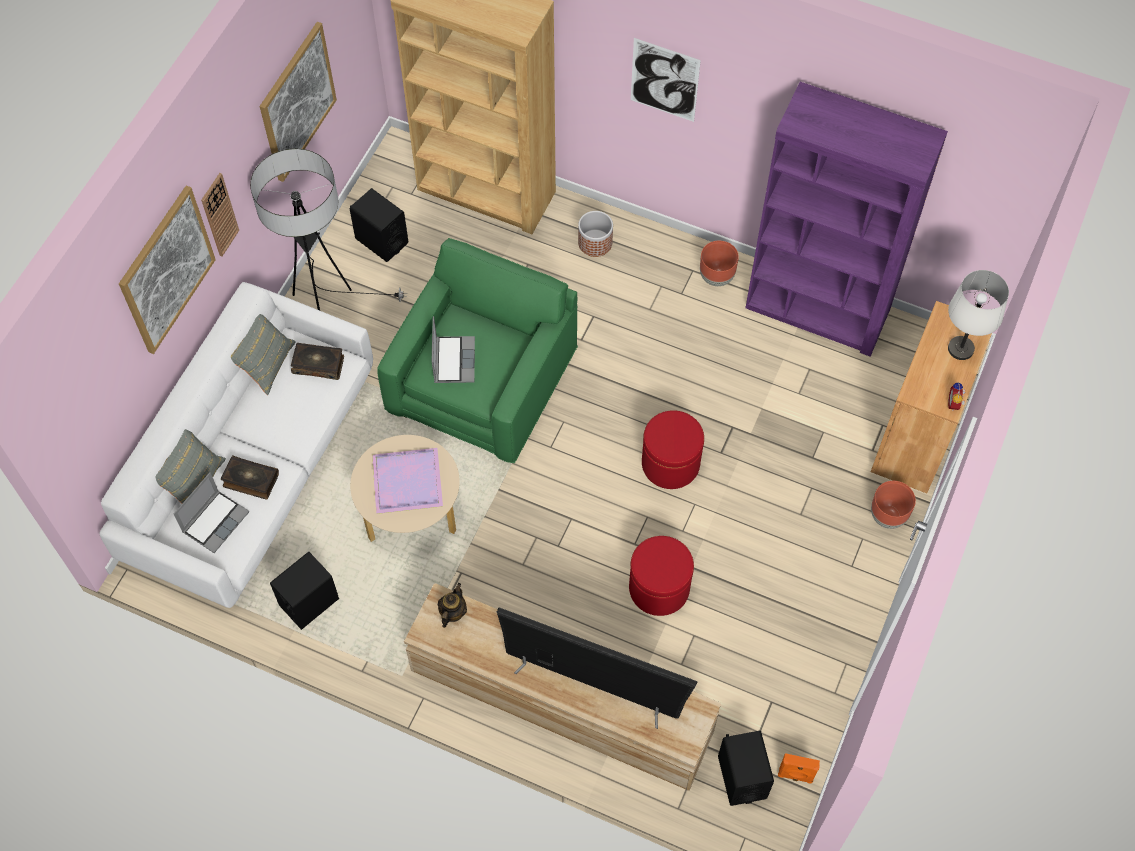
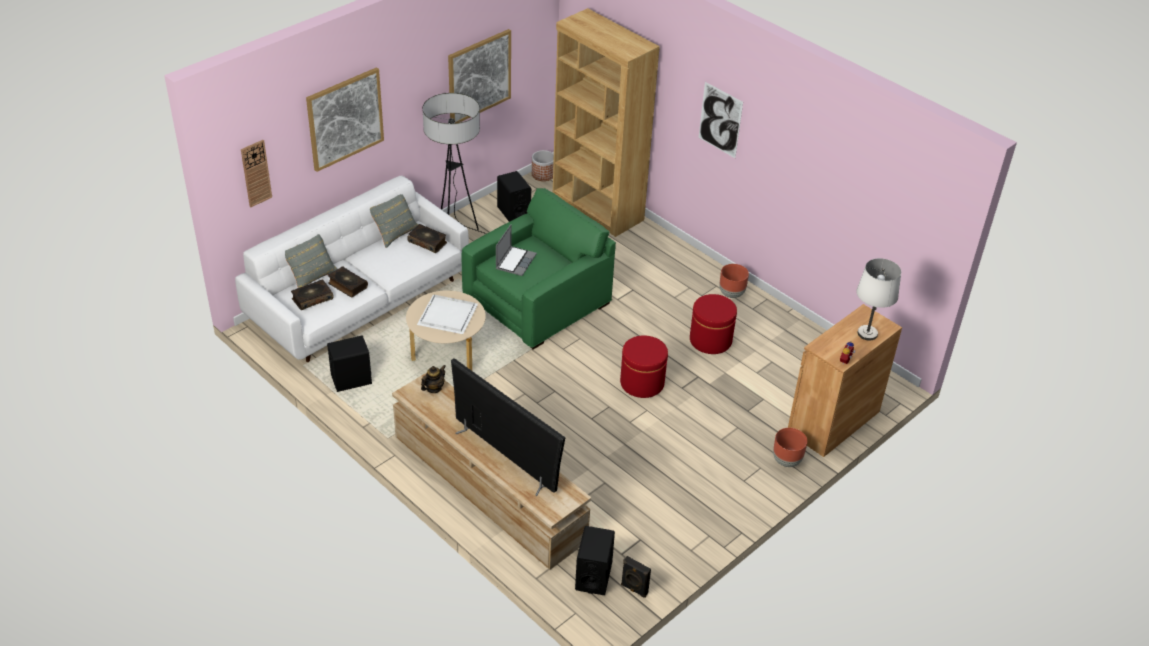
camera: 20 degrees right, 20 degrees down
(215, 521) = (312, 298): laptop -> book
(219, 215) = (396, 111): wall clock -> wall clock (256, 173)
(406, 480) = (447, 315): purple tray -> white tray
(595, 243) = (656, 253): planter -> planter (543, 174)
(659, 588) = (594, 448): red ottoman -> red ottoman (710, 340)
(795, 776) = (634, 589): orange speaker -> black speaker
(817, 310) = (795, 332): purple bookcase -> none

